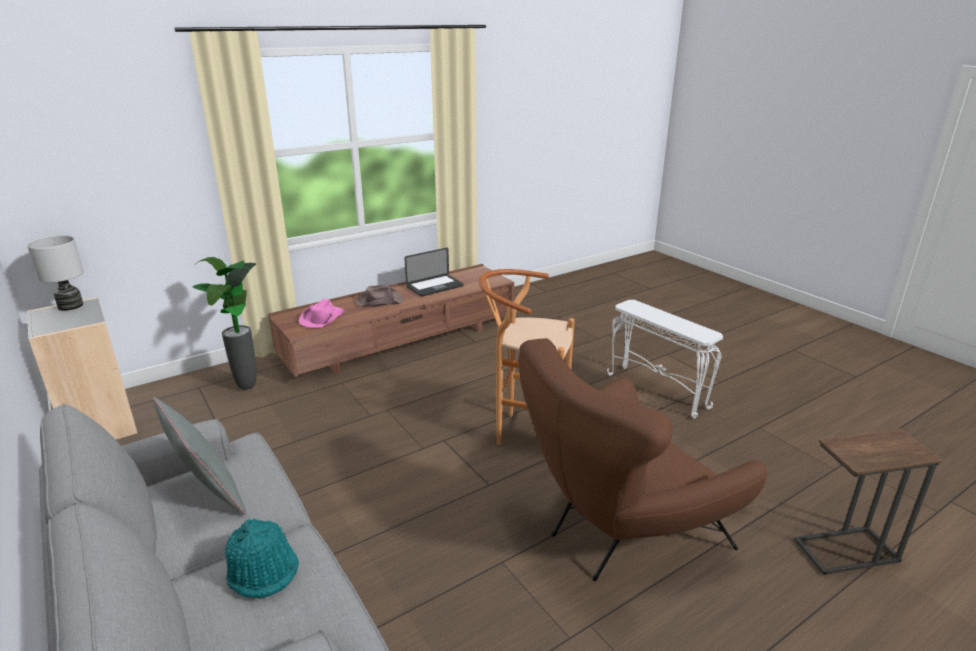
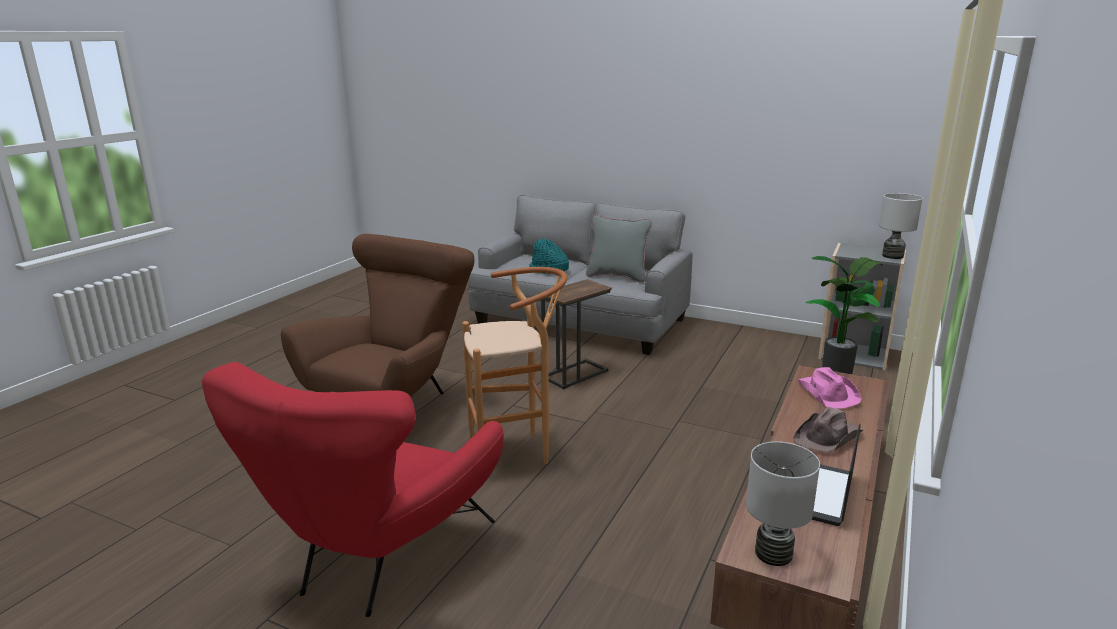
camera: 150 degrees right, 5 degrees down
(488, 278) = (773, 554): none -> grey table lamp
(657, 391) = (376, 559): white side table -> red armchair
(846, 550) = (200, 444): brown side table -> brown side table (575, 375)

